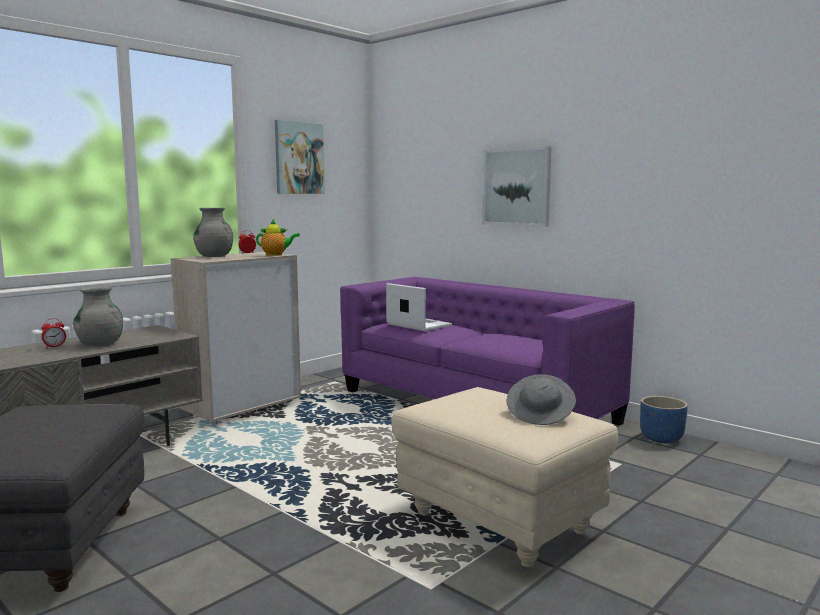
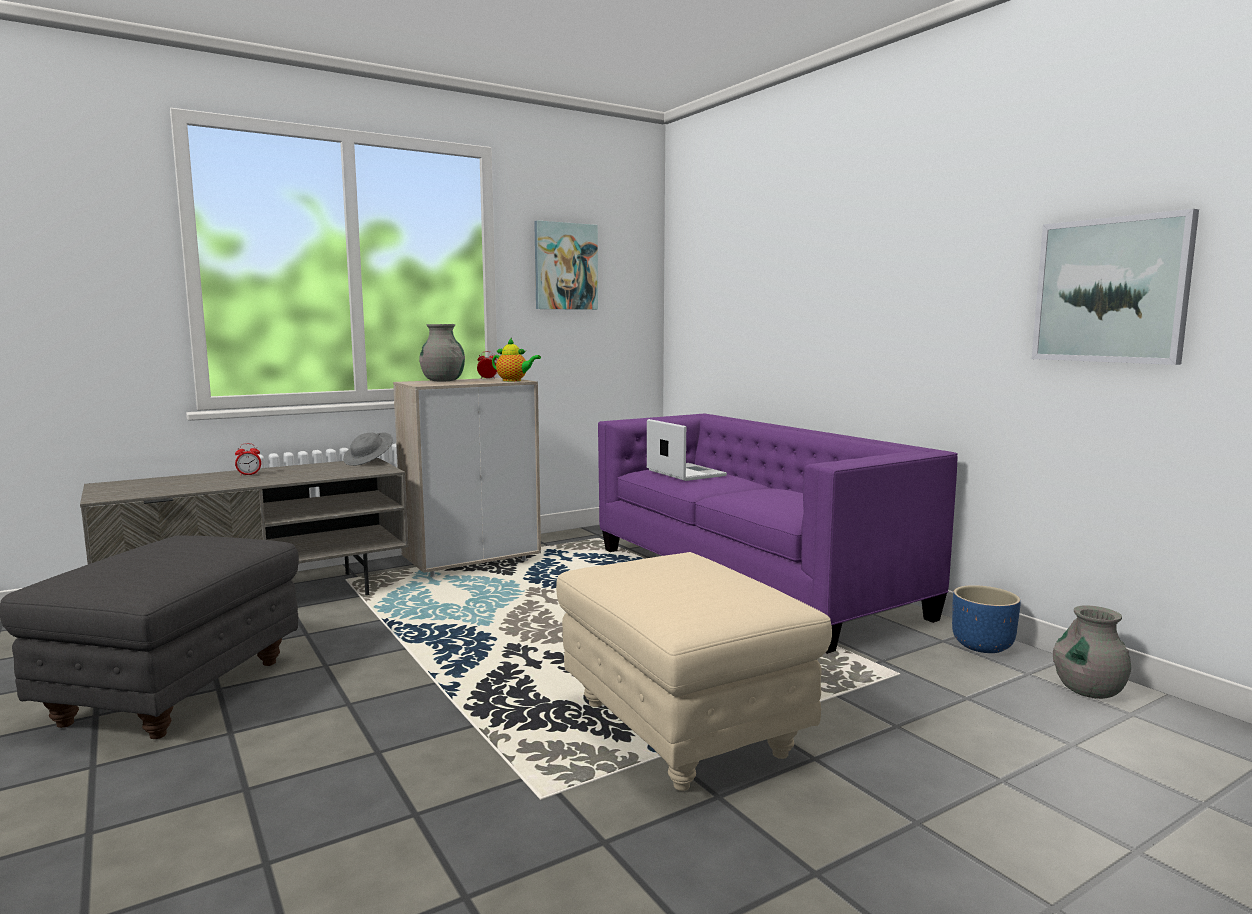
camera: 15 degrees right, 0 degrees up
(100, 344) = (295, 474): grey vase -> grey vase (1089, 691)
(516, 187) = (821, 298): picture -> picture (1111, 290)
(540, 415) = (727, 593): grey hat -> grey hat (369, 462)

